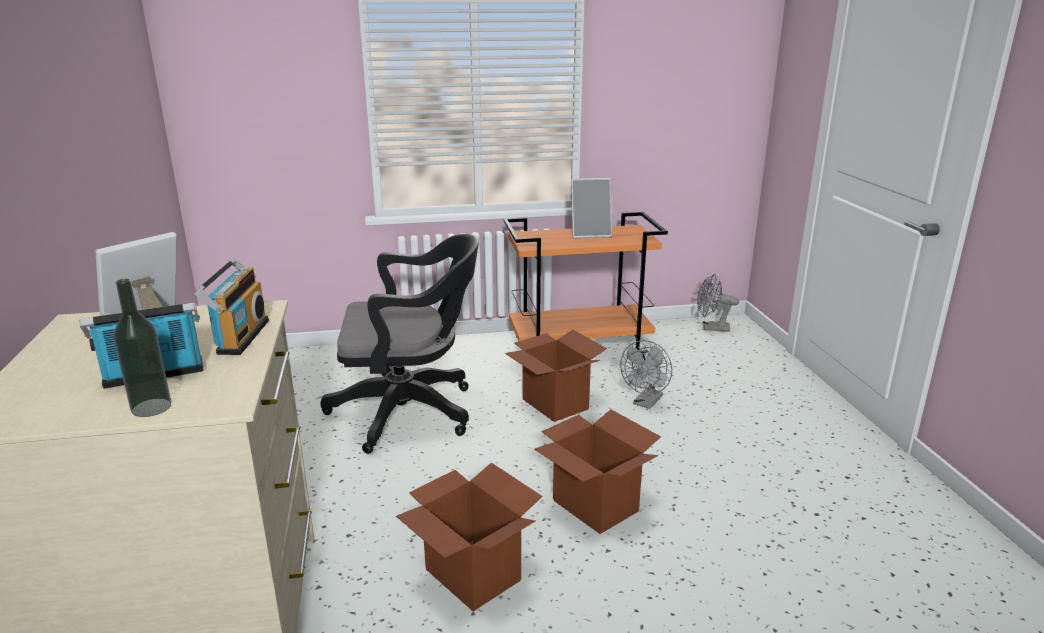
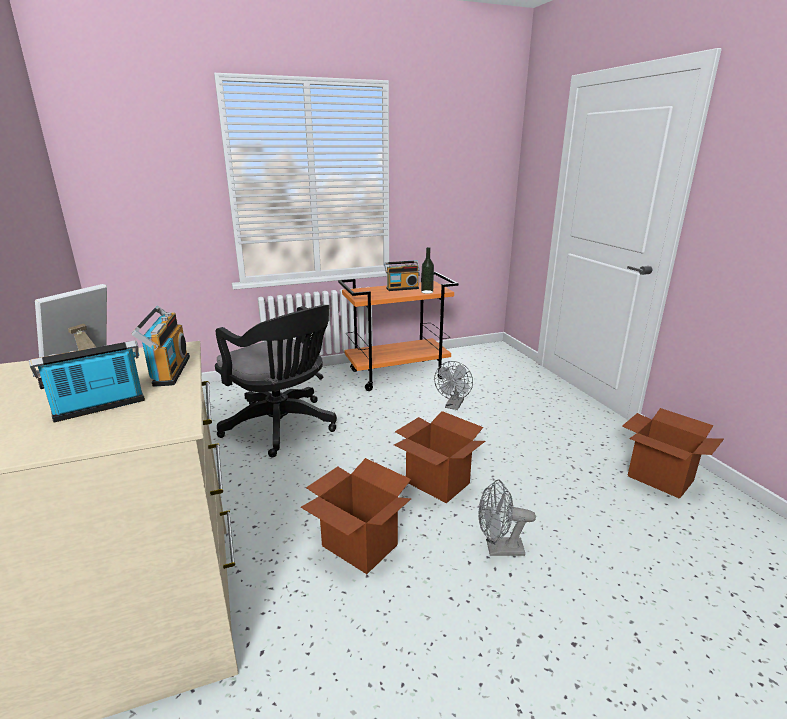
camera: 10 degrees left, 0 degrees up
(151, 407) = (105, 435): bottle -> bottle (427, 292)
(411, 412) = (283, 427): black office chair -> black office chair turned 60 degrees clockwise
(554, 404) = (389, 412): cardboard box -> cardboard box (659, 478)
(590, 234) = (402, 288): picture frame -> radio
(711, 328) = (483, 352): grey fan -> grey fan (498, 549)

